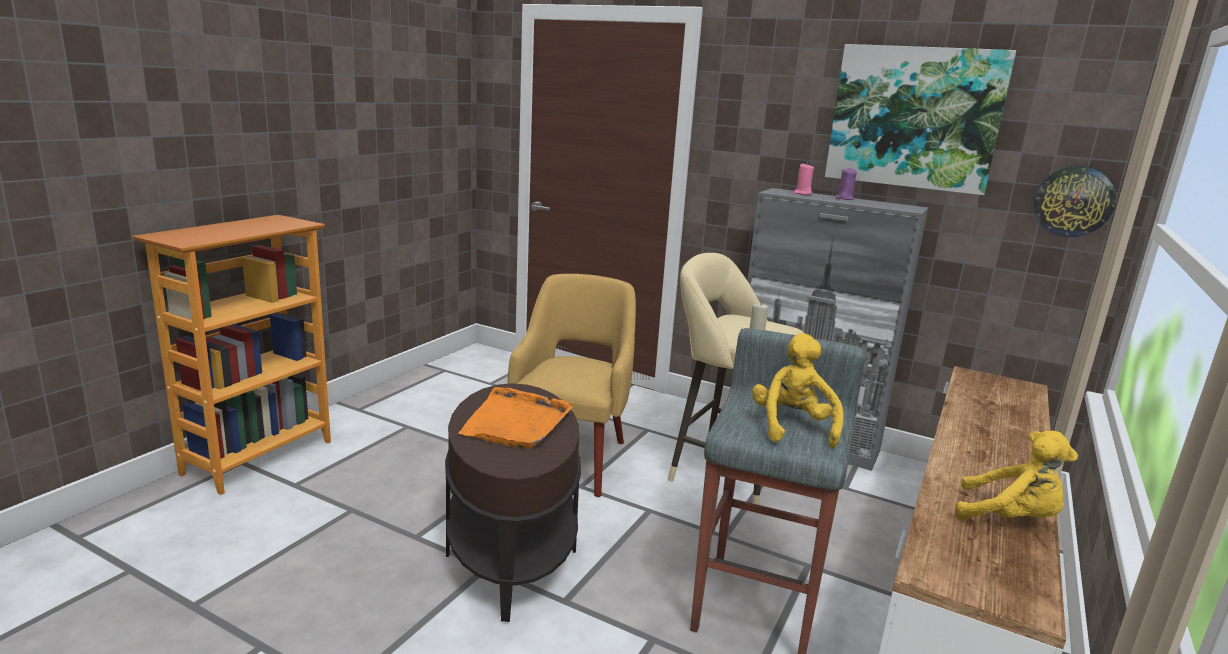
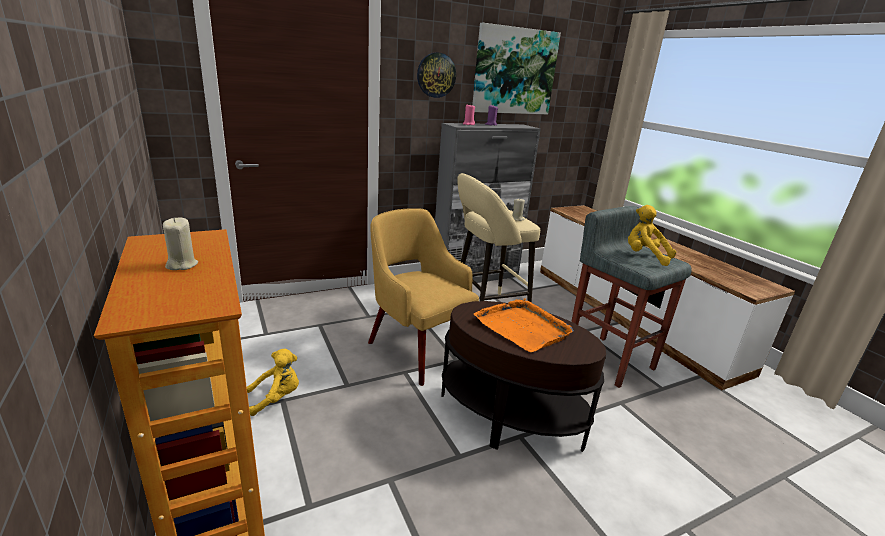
camera: 55 degrees left, 5 degrees up
(242, 228) = (182, 265): none -> beige candle
(1009, 518) = (705, 261): yellow plush toy -> yellow plush toy (276, 398)
(1073, 201) = (577, 113): wall clock -> wall clock (436, 75)

